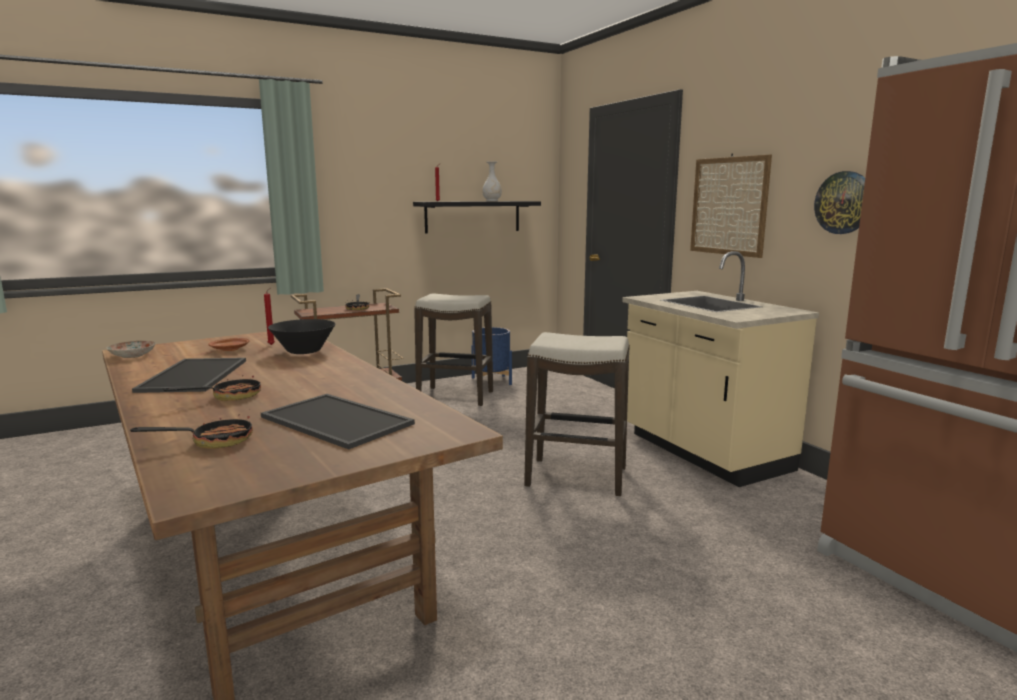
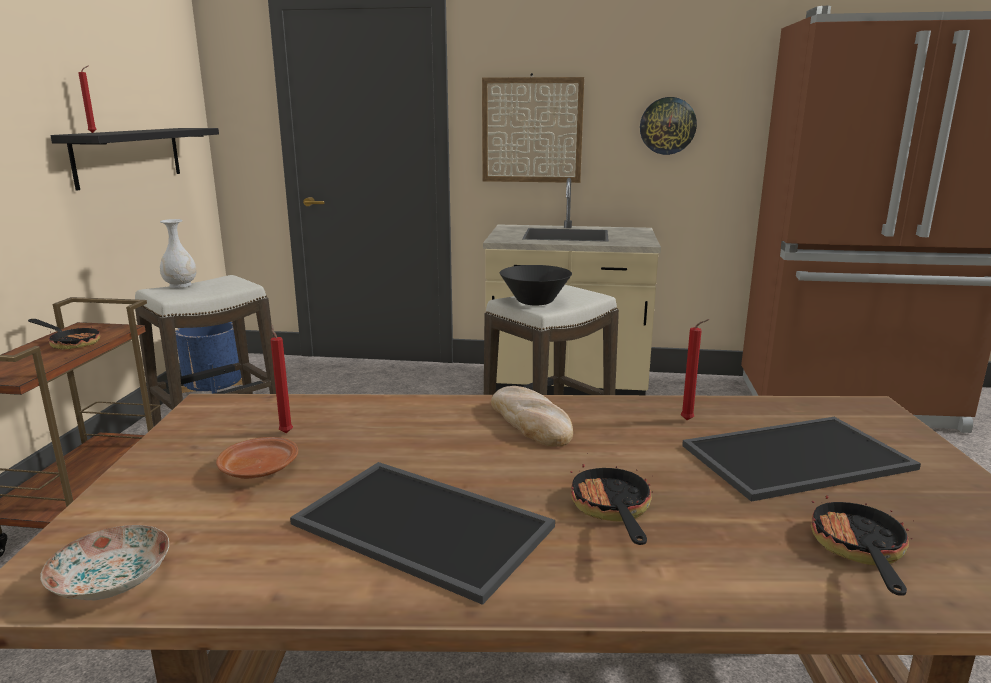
camera: 55 degrees left, 5 degrees up
(304, 351) = (381, 418): black bowl -> black bowl (534, 302)
(329, 370) = (532, 422): none -> bread
(370, 394) = (689, 420): none -> red candle
(492, 201) = (161, 129): white vase -> white vase (181, 285)

